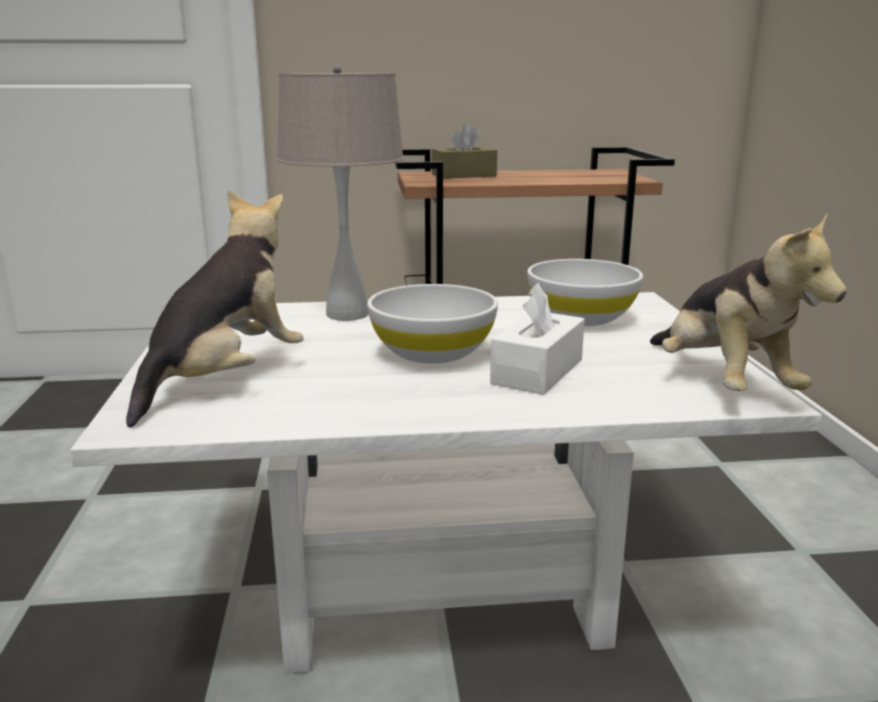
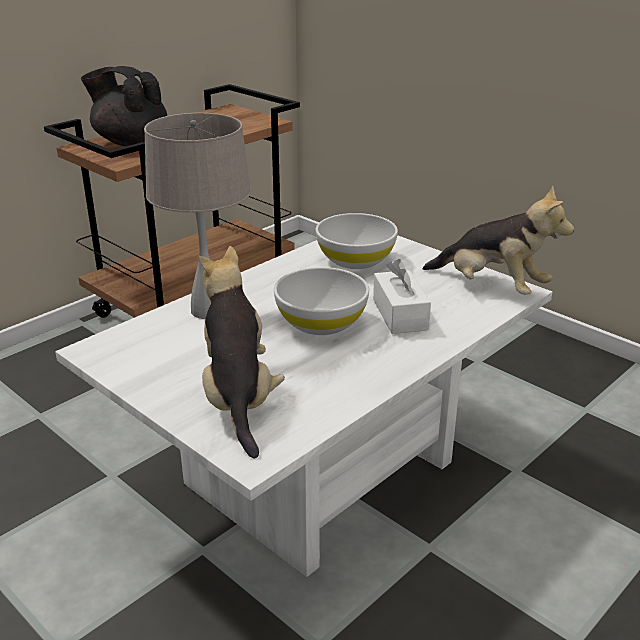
camera: 40 degrees left, 10 degrees up
(464, 175) = (130, 141): brown tissue box -> black teapot

